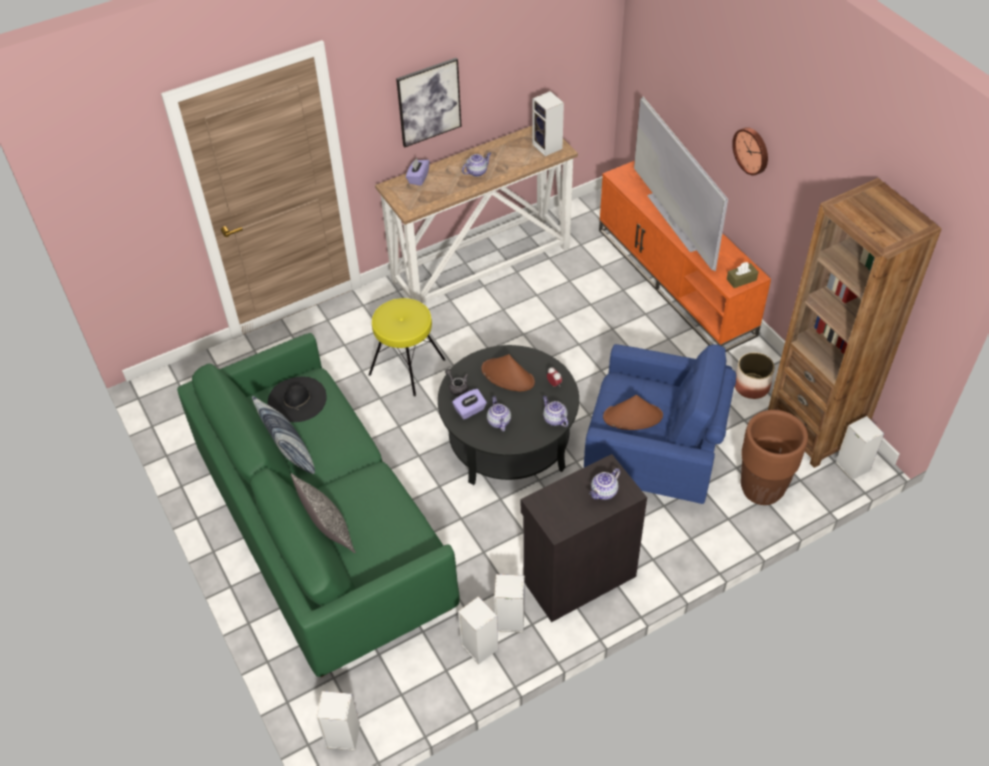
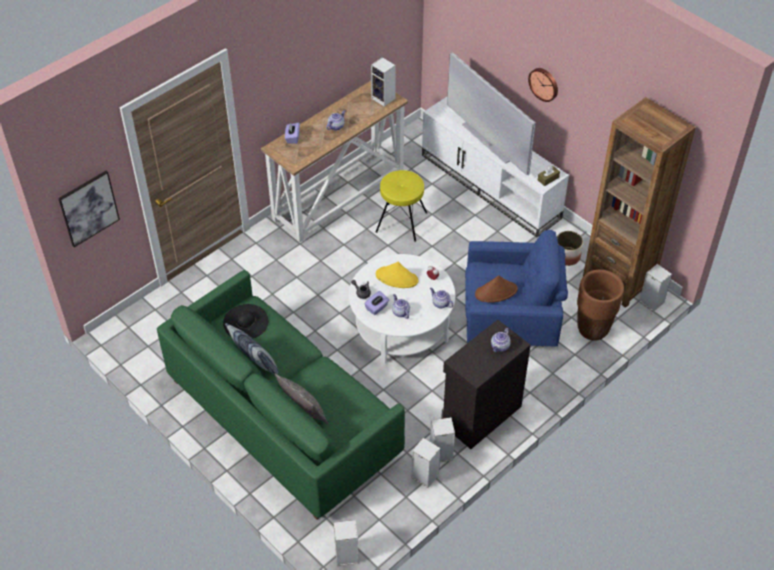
camera: 15 degrees left, 0 degrees up
(407, 367) = (307, 285): yellow stool -> yellow stool (402, 222)
(429, 102) = (296, 79): picture -> picture (89, 208)
(508, 376) = (397, 278): brown hat -> yellow hat
(509, 440) = (401, 326): black coffee table -> white coffee table
(676, 281) = (491, 186): orange tv stand -> white tv stand

